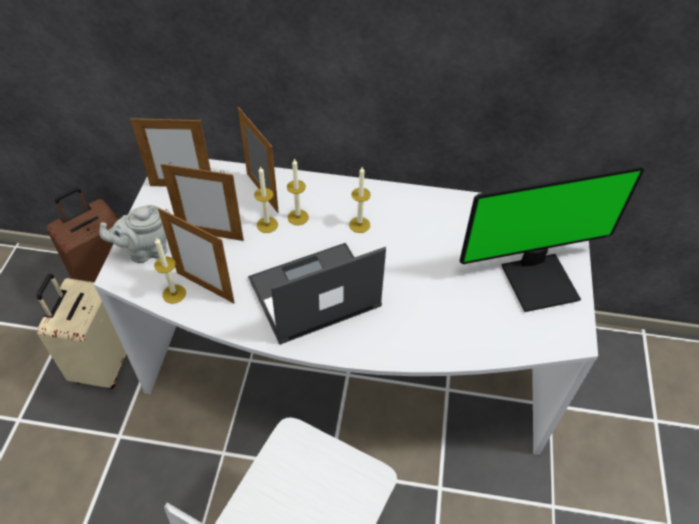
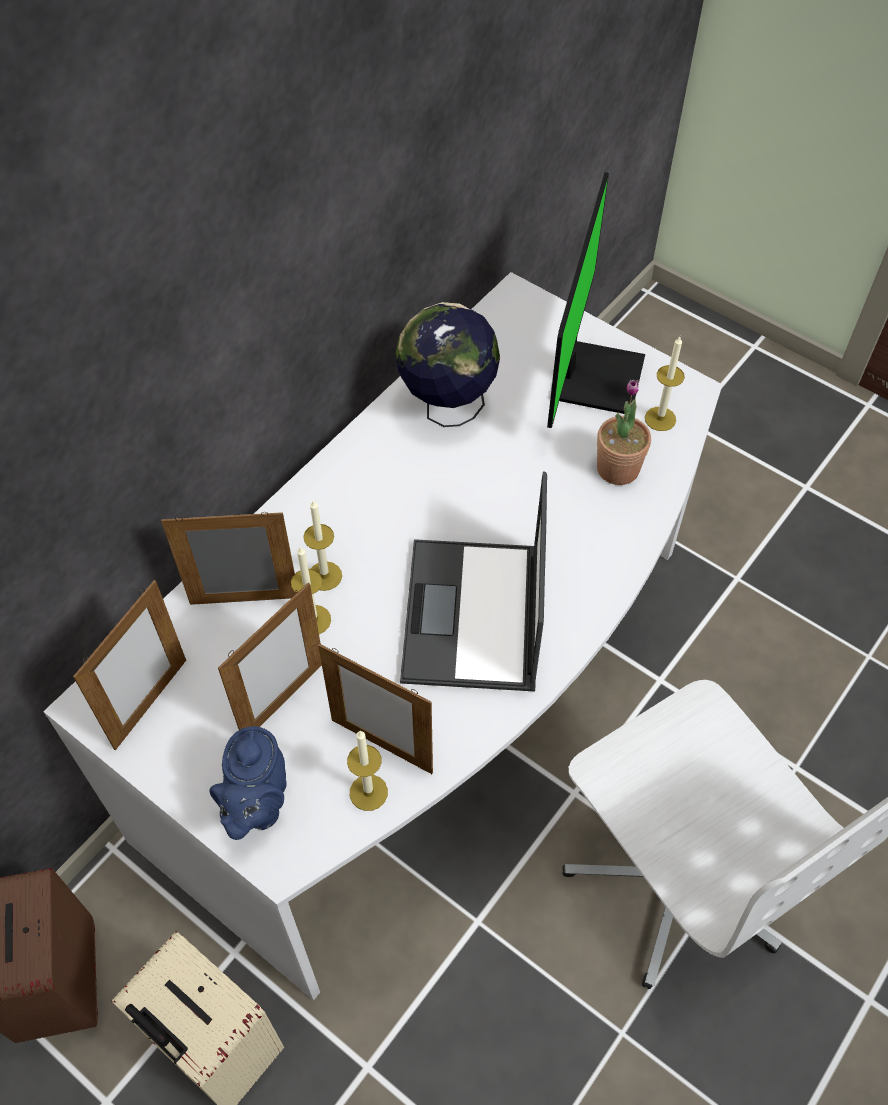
camera: 60 degrees left, 5 degrees up
(145, 251) = (256, 804): grey teapot -> blue teapot
(205, 287) = (381, 746): picture frame -> picture frame turned 60 degrees clockwise
(359, 225) = (388, 510): candle -> candle (660, 419)
(452, 220) = (447, 408): none -> globe
(475, 322) = (618, 468): none -> potted plant

